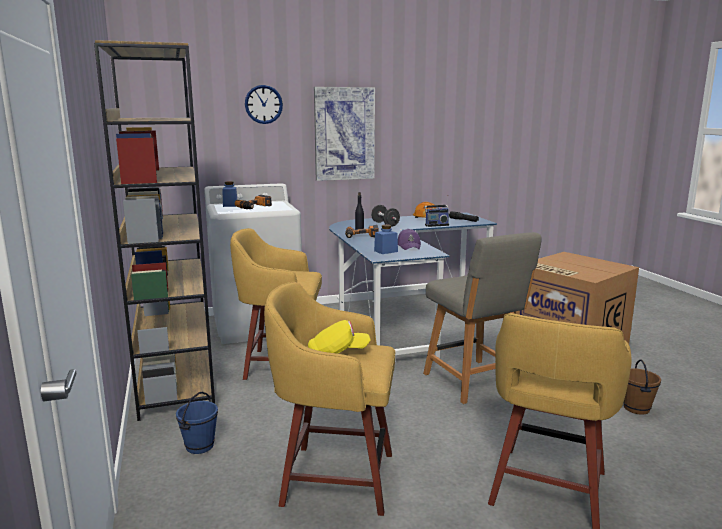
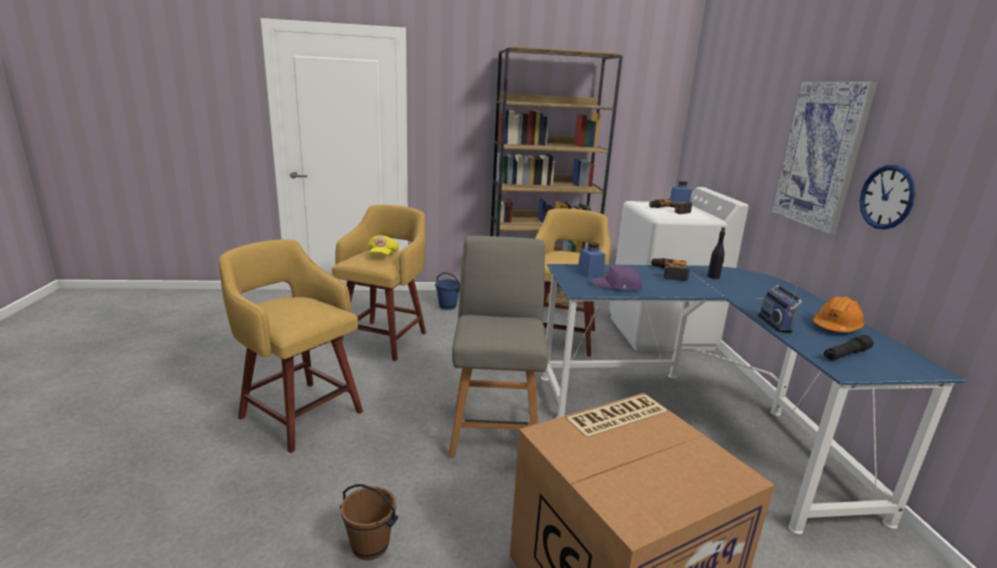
camera: 100 degrees right, 5 degrees up
(263, 104) = (761, 104): wall clock -> wall clock (887, 197)
(385, 224) = (760, 293): black dumbbell -> none
(474, 382) = (495, 429): grey chair -> grey chair turned 105 degrees clockwise

